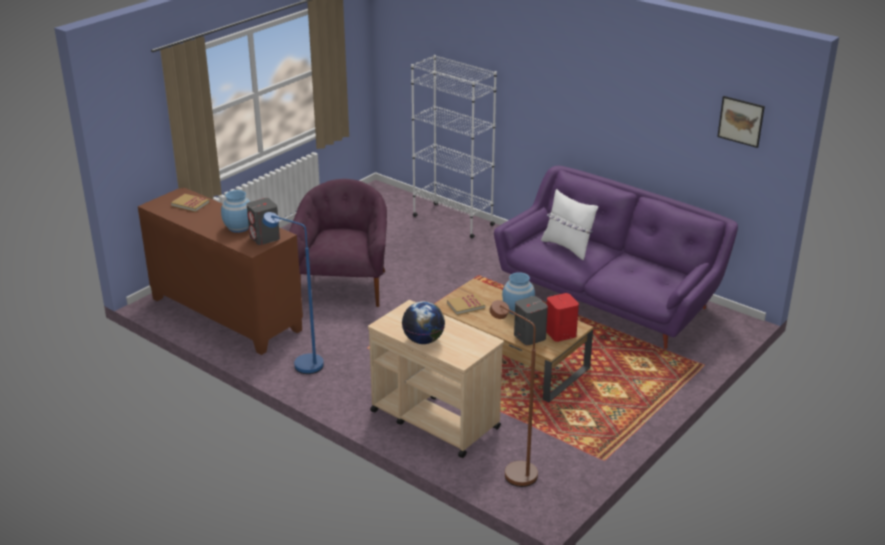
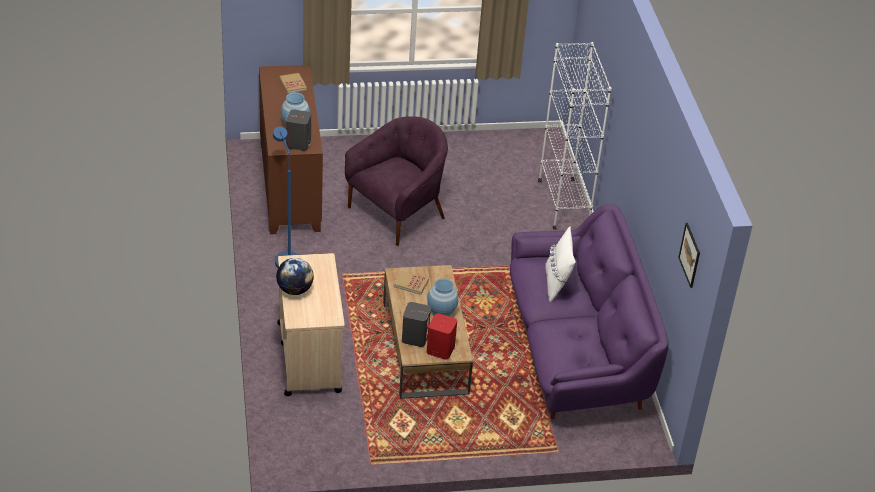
camera: 40 degrees right, 10 degrees up
(514, 471) = (304, 428): brown floor lamp -> none

